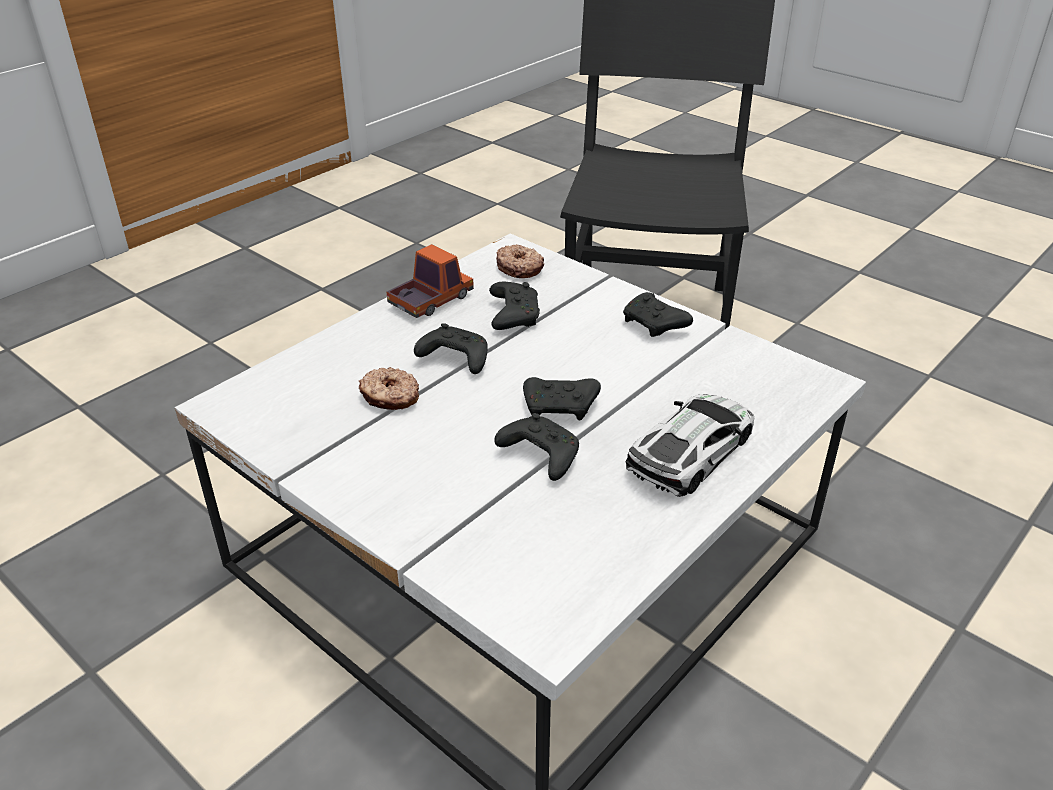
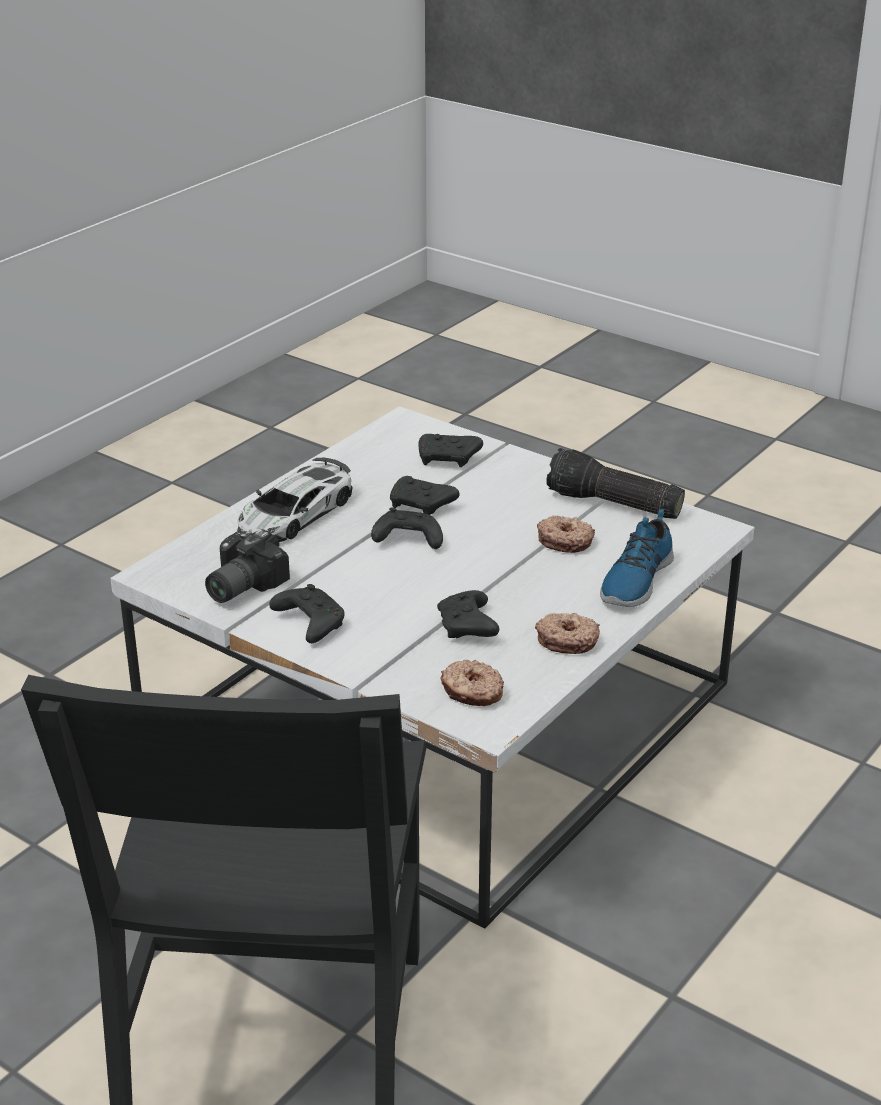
camera: 175 degrees right, 5 degrees down
(312, 444) = (612, 504): none -> flashlight
(342, 350) = (634, 580): none -> shoe
(431, 300) = (567, 640): toy truck -> donut
(454, 359) = (518, 577): black game controller -> black game controller (449, 459)
(729, 364) = (239, 586): none -> camera

